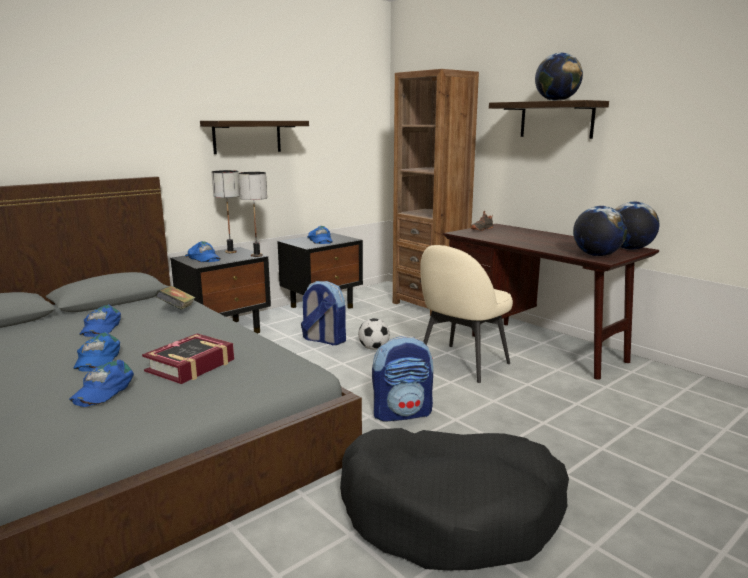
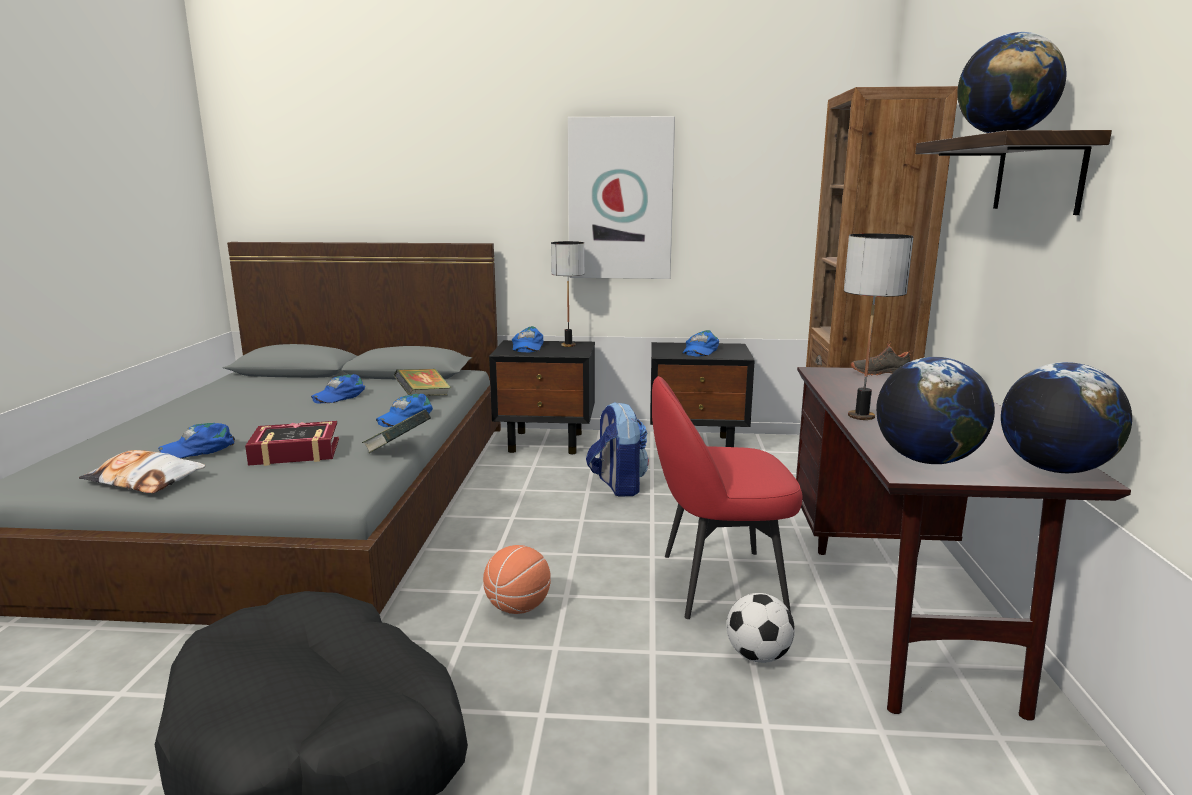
camera: 45 degrees right, 0 degrees up
(97, 359) = (266, 422): blue cap -> blue cap (405, 418)
(121, 422) = (145, 480): none -> pillow
(247, 136) = (620, 199): shelf -> picture
(256, 255) = (579, 354): table lamp -> table lamp (861, 416)
(260, 340) = (398, 449): none -> book
(374, 348) = (651, 516): football -> football (758, 655)
(402, 413) = (518, 607): backpack -> basketball
(462, 364) = (718, 583): beige chair -> red chair

